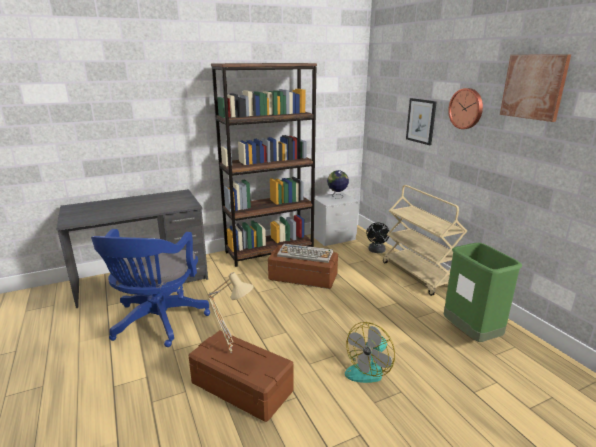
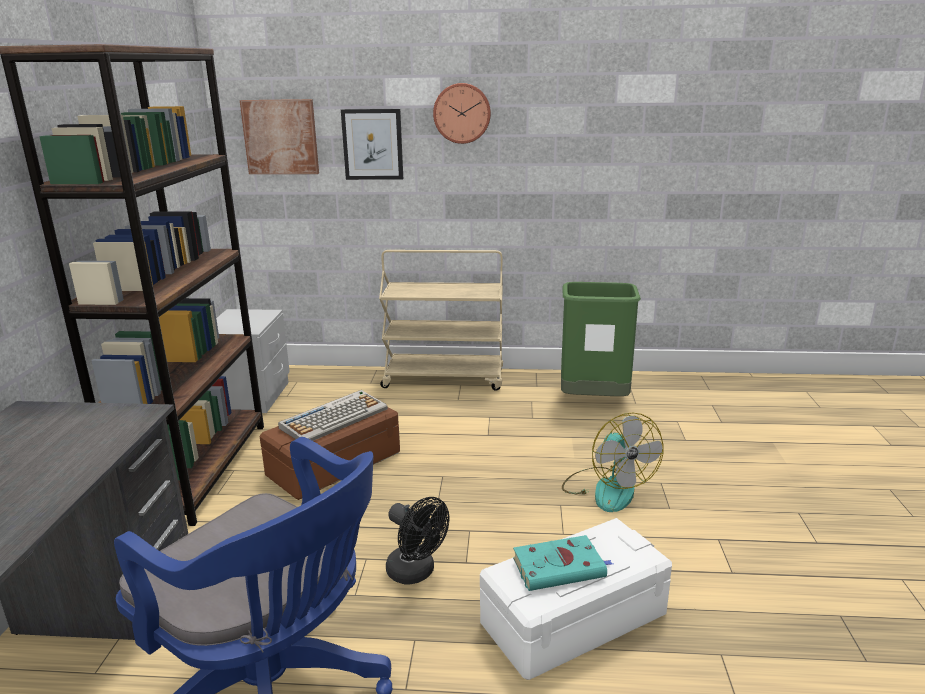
camera: 60 degrees left, 0 degrees up
(232, 351) = (561, 567): beige table lamp -> turquoise book
(243, 386) = (573, 618): brown storage box -> white storage box
(337, 197) = (238, 317): globe -> none
(376, 251) = (346, 381): black fan -> black fan (416, 573)
(534, 87) = (563, 73): picture -> picture (281, 137)

